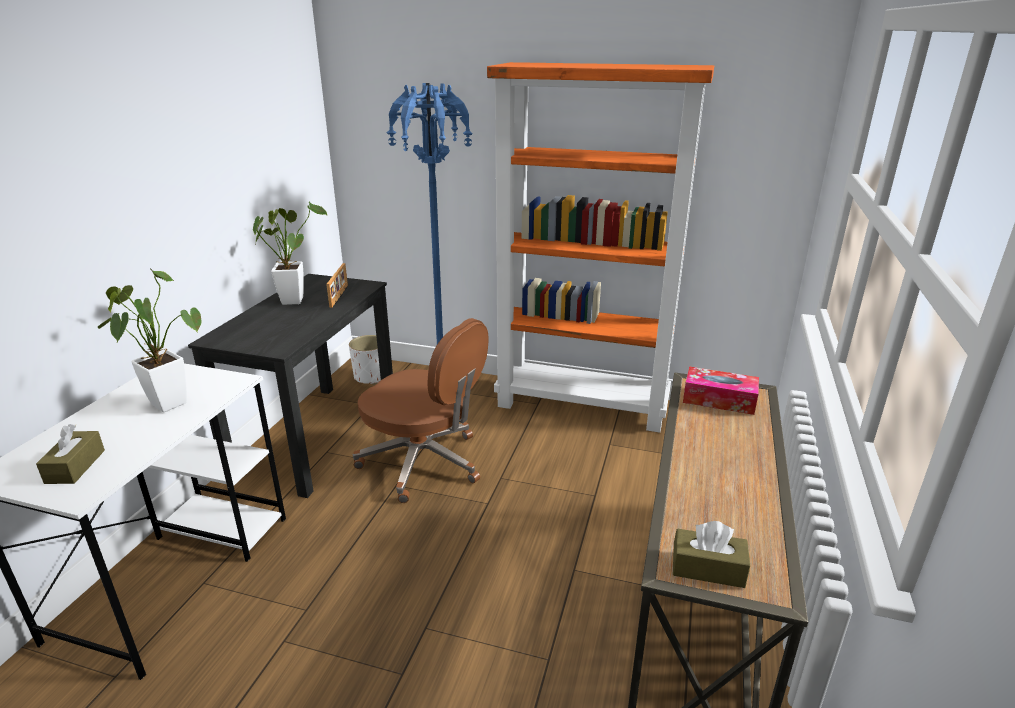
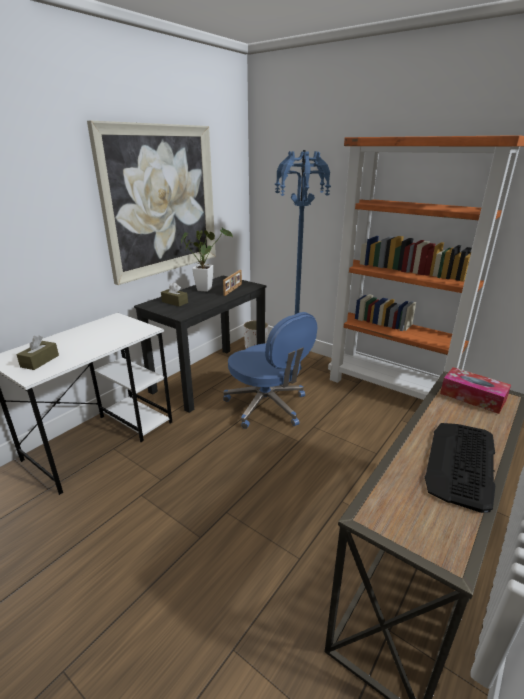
camera: 20 degrees right, 0 degrees up
(165, 401) = (104, 334): potted plant -> none
(208, 170) = (161, 201): none -> picture
(424, 463) = (267, 406): brown office chair -> blue office chair
(708, 568) = (400, 523): brown tissue box -> brown tissue box (175, 302)
(740, 482) = (461, 463): none -> keyboard

